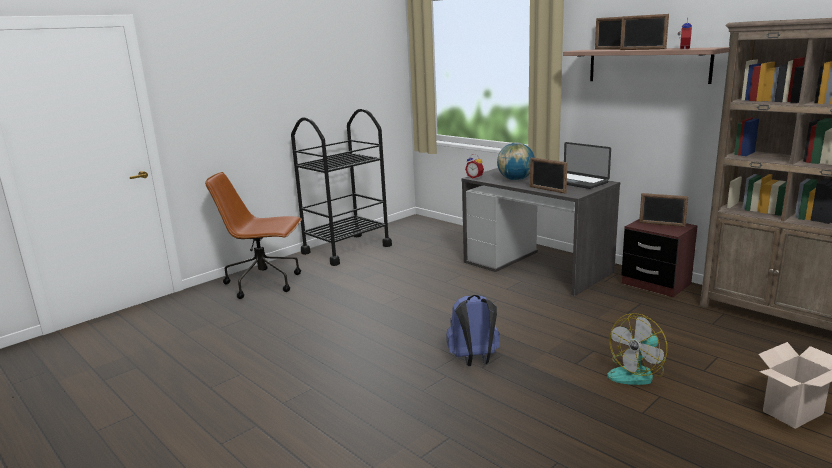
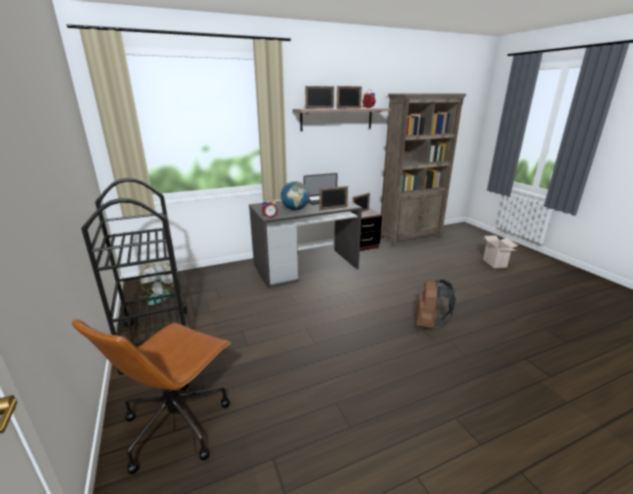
camera: 70 degrees left, 5 degrees up
(474, 360) = (429, 324): blue backpack -> brown backpack
(636, 373) = (457, 281): fan -> fan (159, 295)

